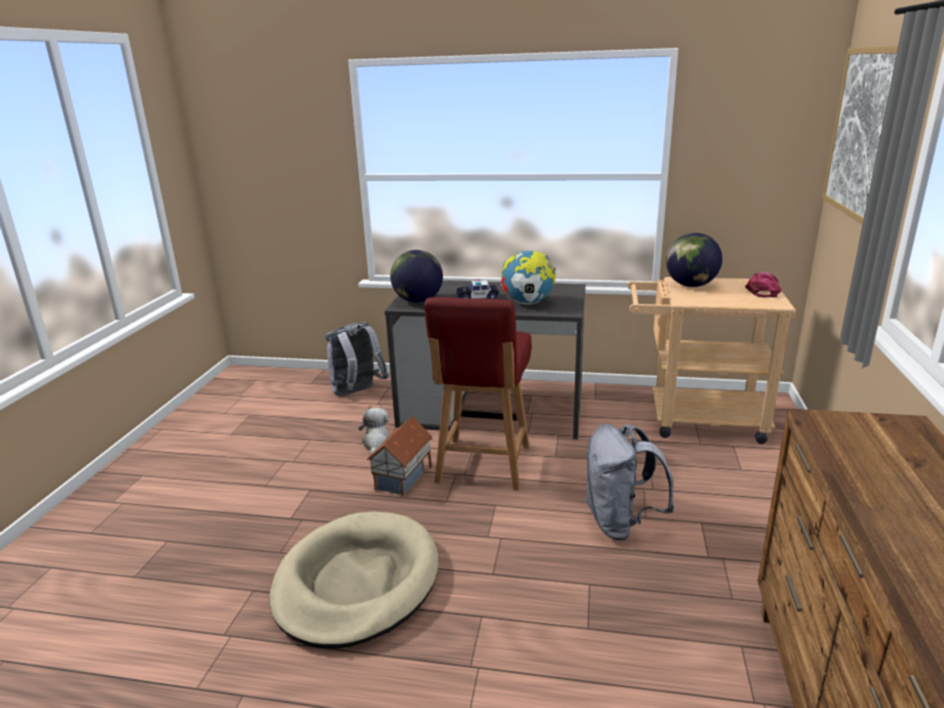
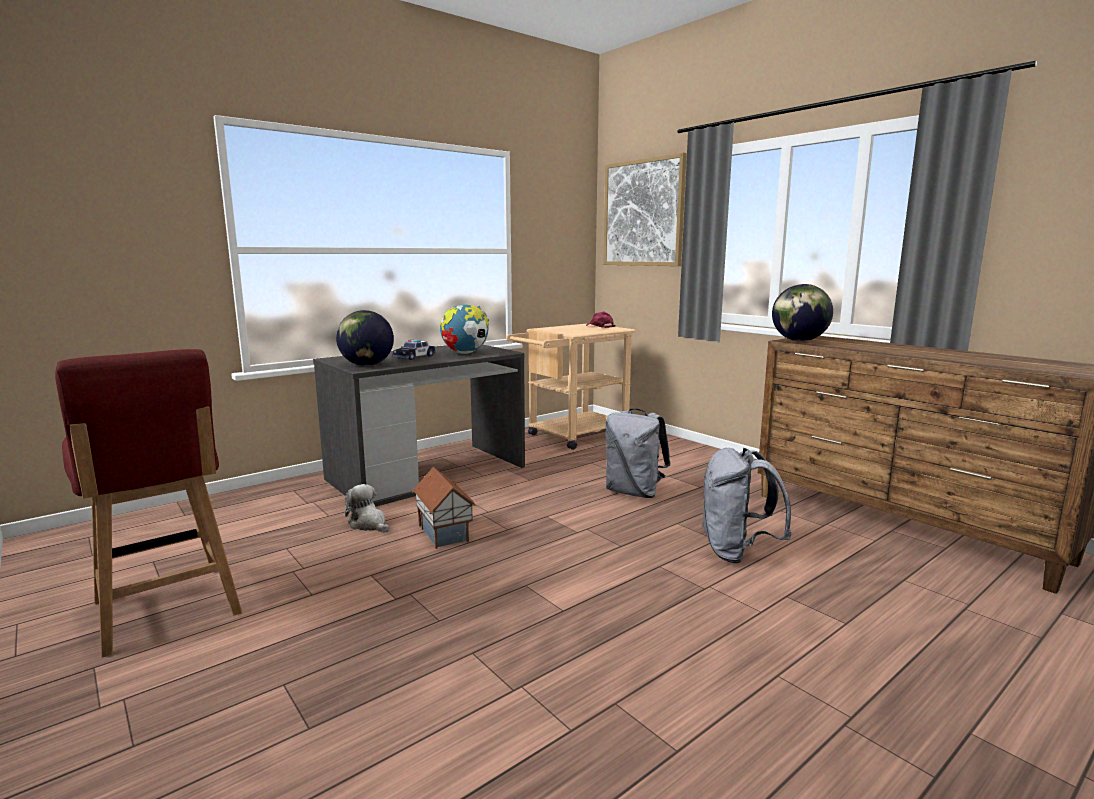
camera: 50 degrees left, 10 degrees down
(356, 582) = (546, 598): beige dog bed -> none
(357, 393) = (265, 503): grey backpack -> grey backpack (736, 552)
(483, 465) = (490, 502): red chair -> red chair (167, 609)
(690, 285) = (555, 329): globe -> globe (799, 341)

